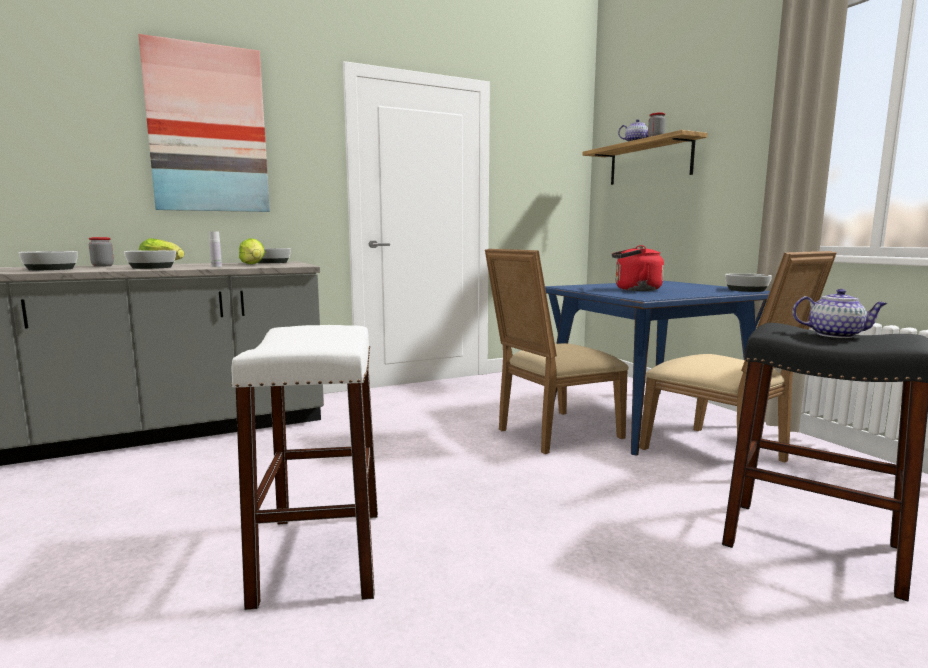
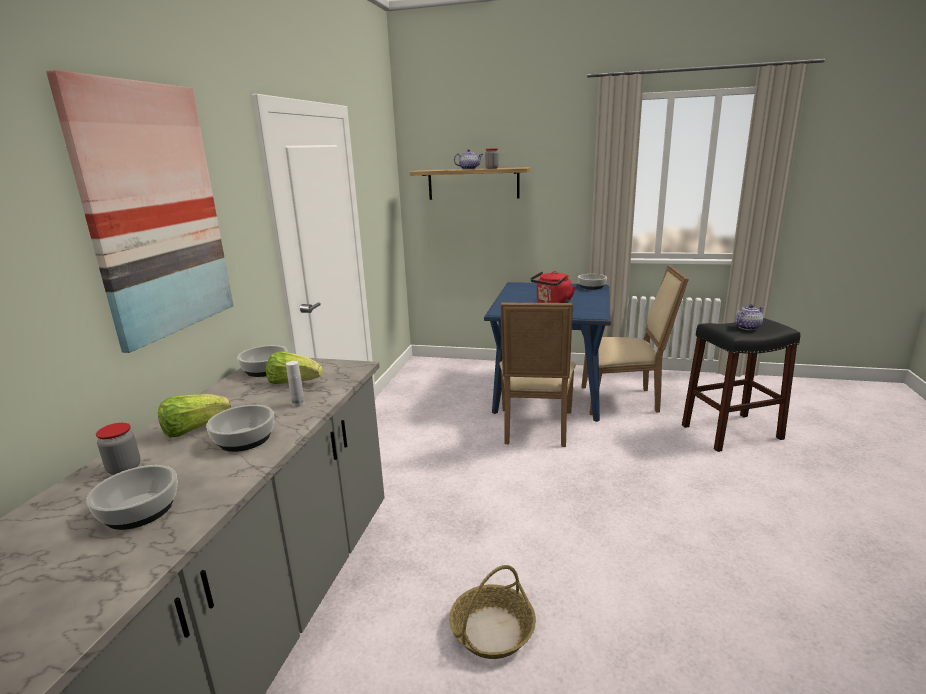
camera: 50 degrees left, 10 degrees up
(205, 500) = (492, 631): none -> basket
(320, 555) = (639, 590): white stool -> none

